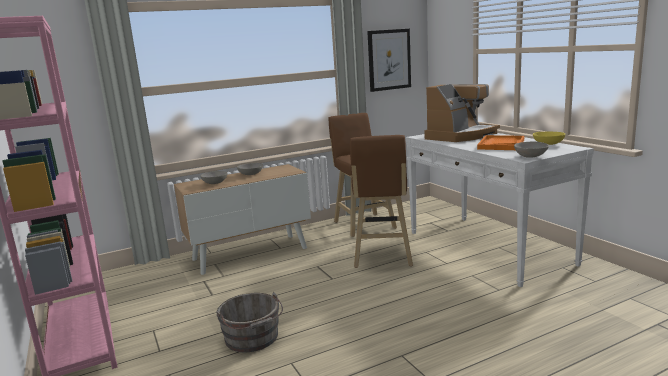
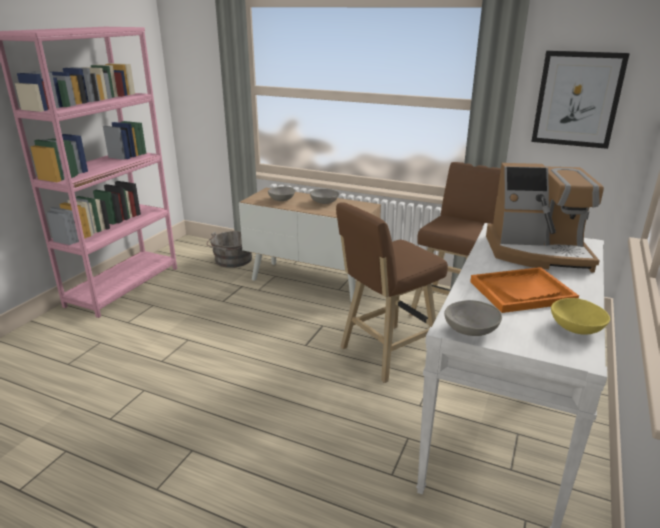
camera: 50 degrees right, 10 degrees up
(253, 339) = (168, 354): grey bucket -> grey bucket (232, 260)

